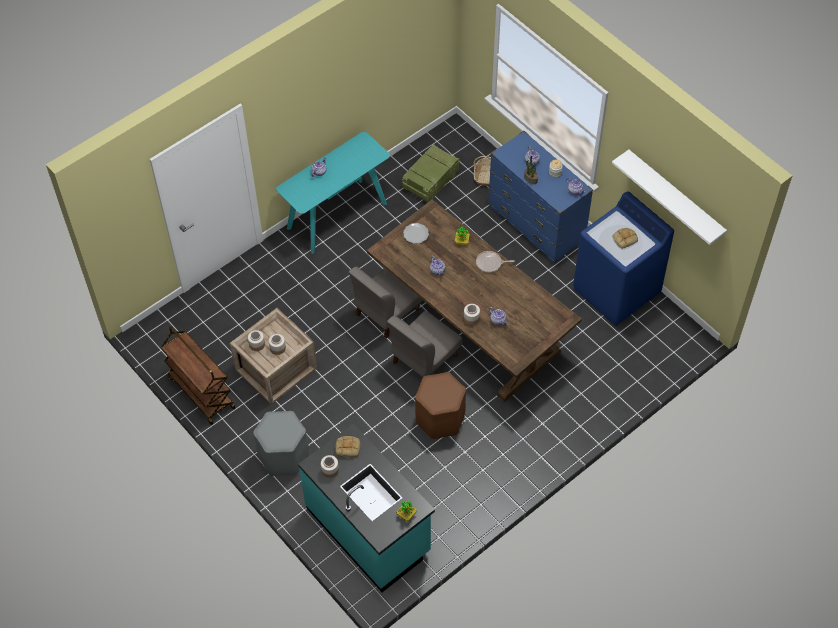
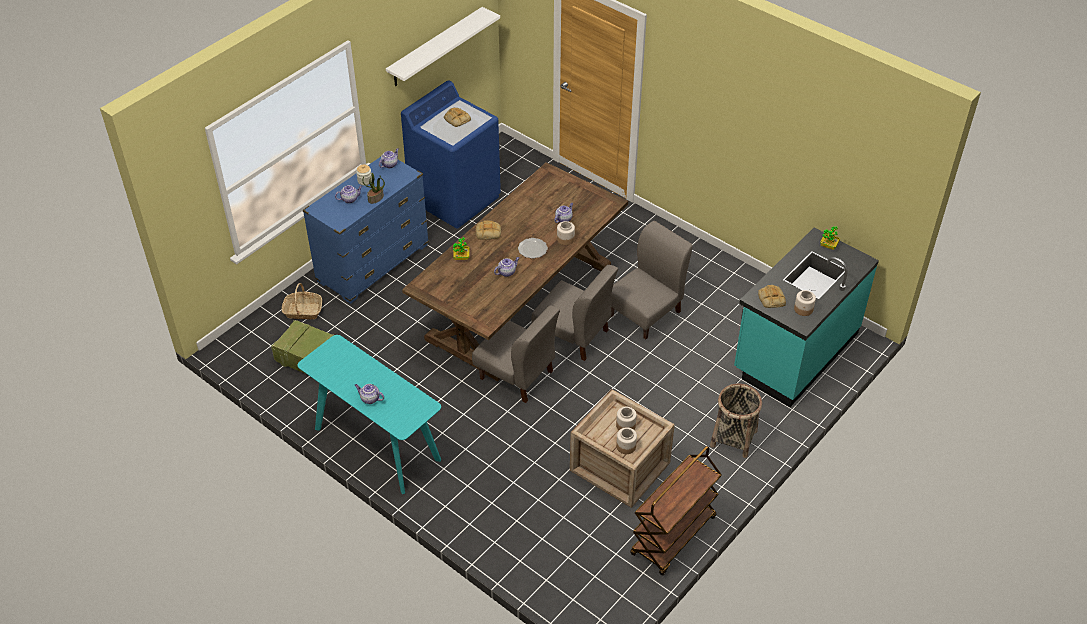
camera: 100 degrees left, 10 degrees down
(284, 456) = (733, 438): grey stool -> basket
(416, 234) = (457, 296): plate -> plate (532, 249)
(440, 419) = (645, 313): brown stool -> grey chair
(490, 263) = (488, 232): frying pan -> bread

